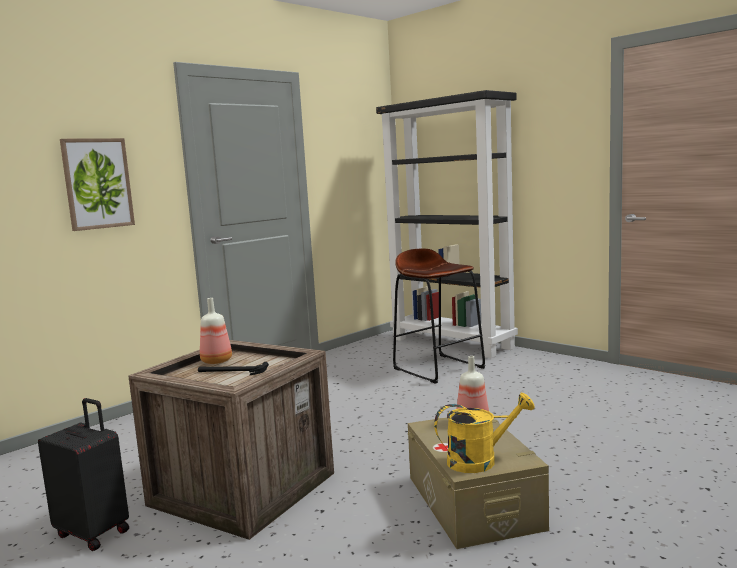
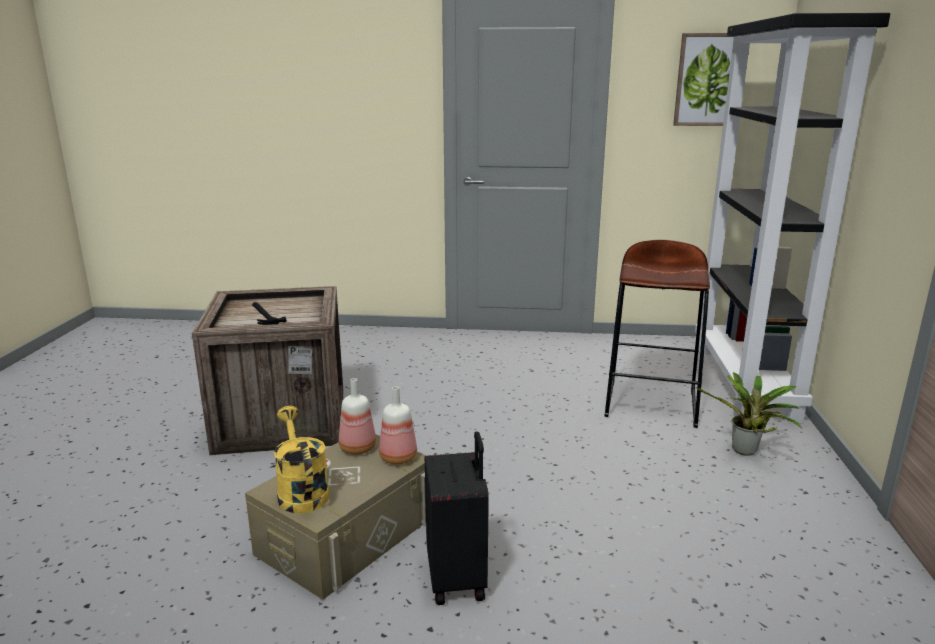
camera: 50 degrees right, 10 degrees up
(94, 532) = (185, 398): black suitcase -> black suitcase (458, 578)
(97, 183) = (351, 112): picture -> picture (708, 80)
(217, 361) = (288, 302): bottle -> bottle (358, 449)
(480, 460) = (301, 491): yellow watering can -> yellow watering can turned 150 degrees counterclockwise
(525, 367) = (745, 452): none -> potted plant

